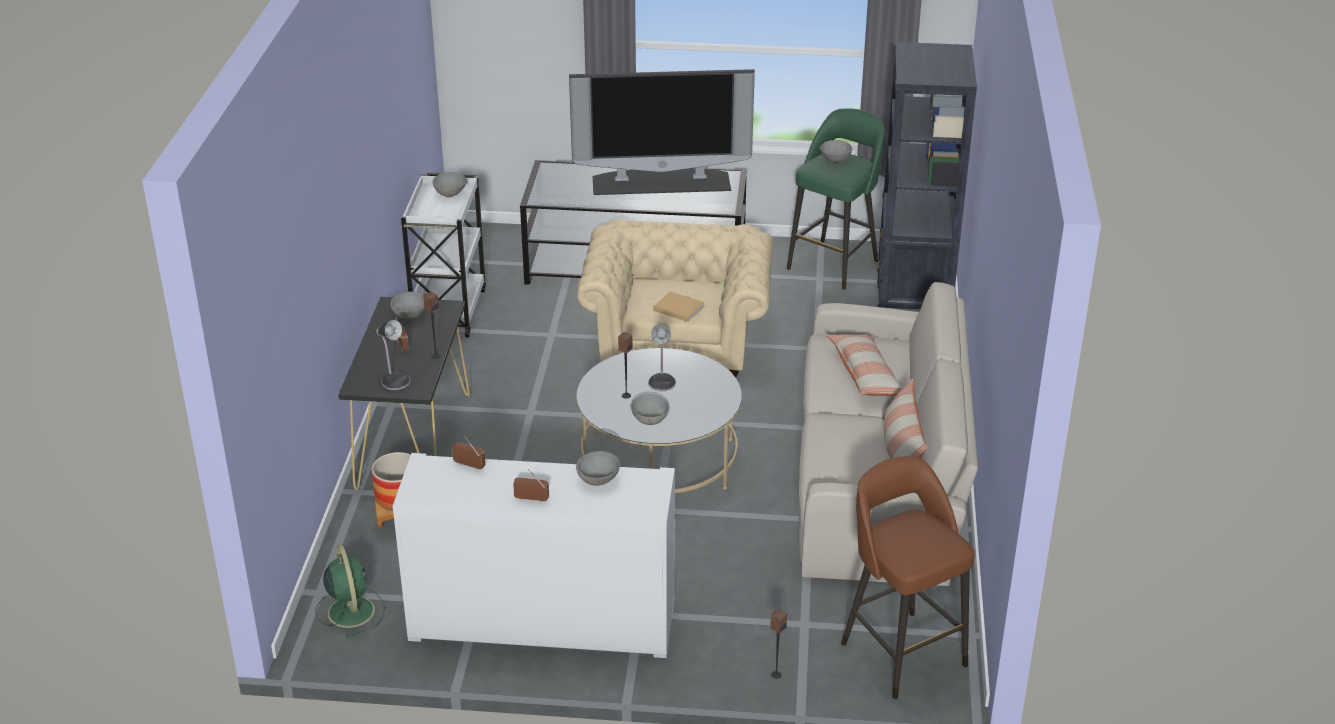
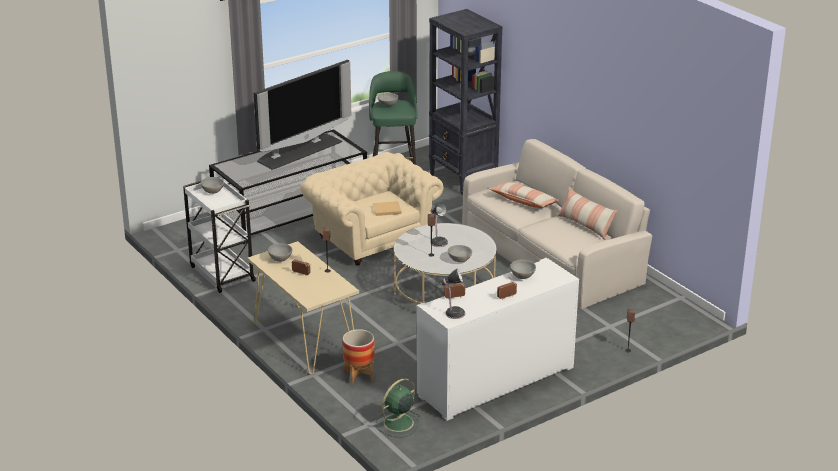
camera: 40 degrees left, 5 degrees down
(350, 610) = (397, 423): green fan -> green fan turned 75 degrees counterclockwise
(394, 380) = (325, 290): table lamp -> table lamp (453, 313)
(413, 440) = (304, 339): black console table -> beige console table
(901, 652) = (663, 317): brown stool -> none

